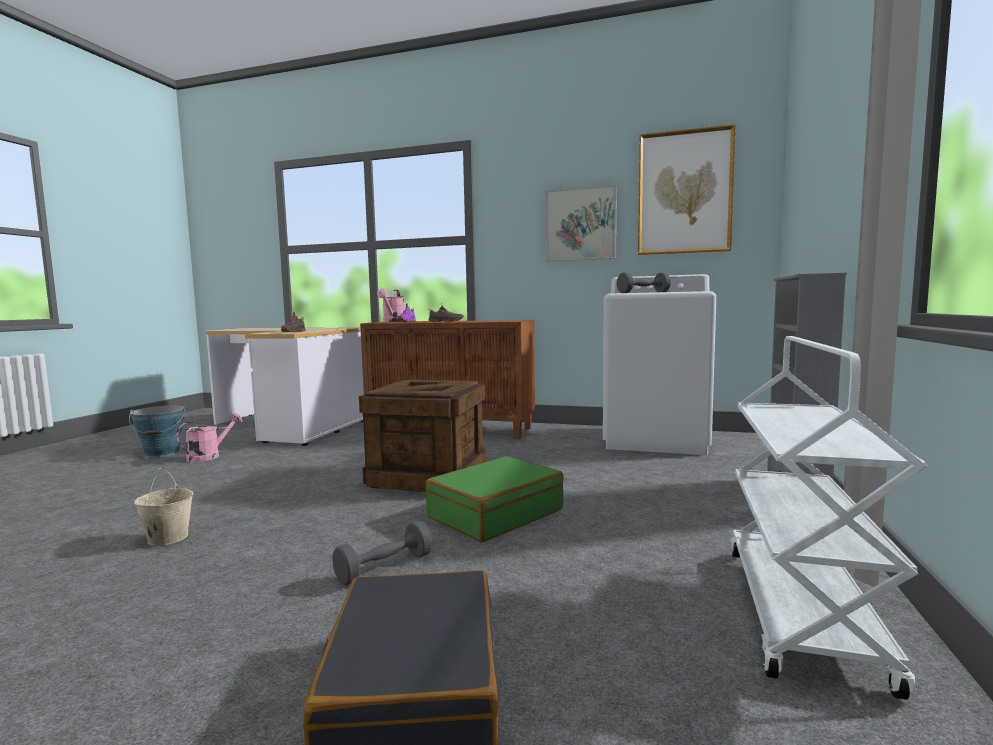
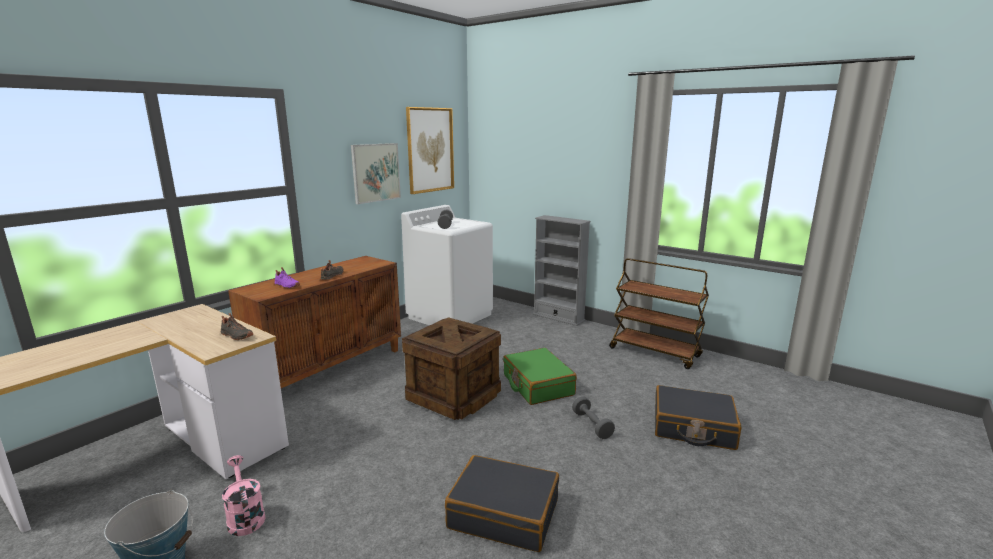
camera: 70 degrees left, 10 degrees up
(167, 538) = (504, 513): beige bucket -> black suitcase
(393, 321) = (256, 288): pink watering can -> none
(802, 613) = (655, 352): white cart -> brown cart

